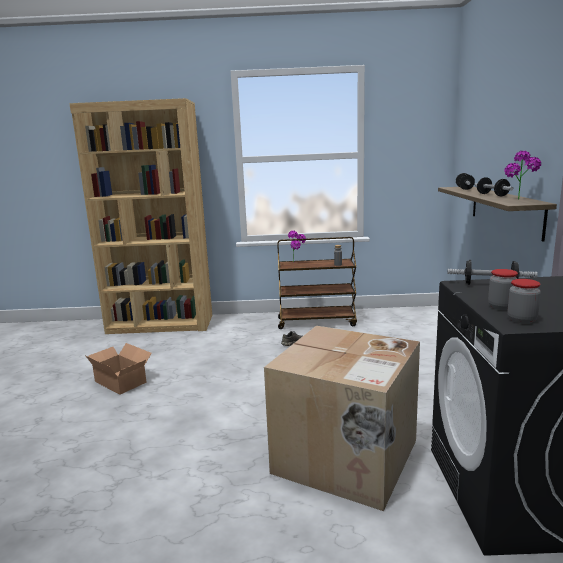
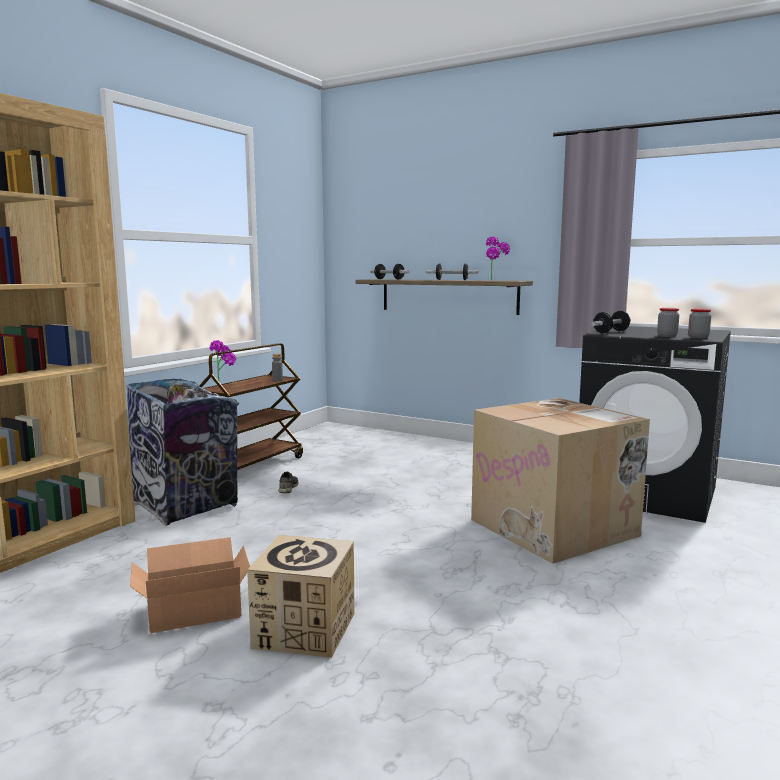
camera: 60 degrees left, 5 degrees down
(114, 415) = (305, 630): none -> cardboard box
(236, 332) = (186, 507): none -> trash can

